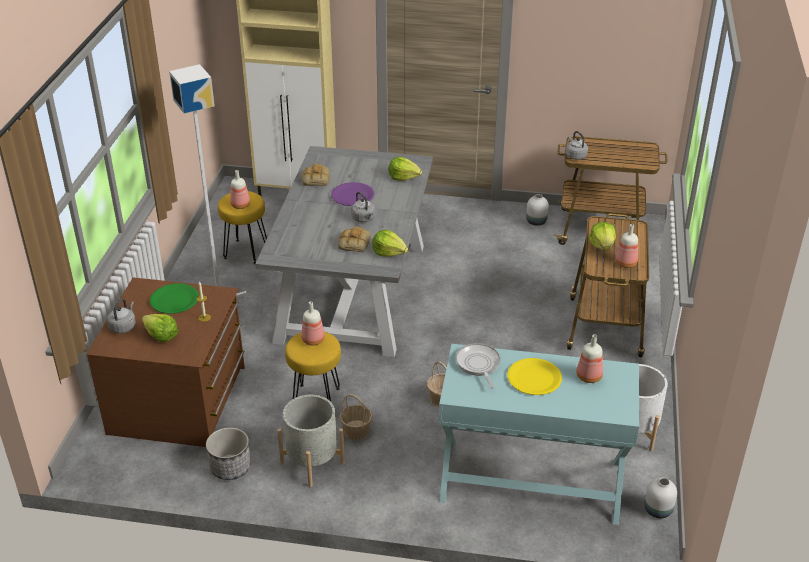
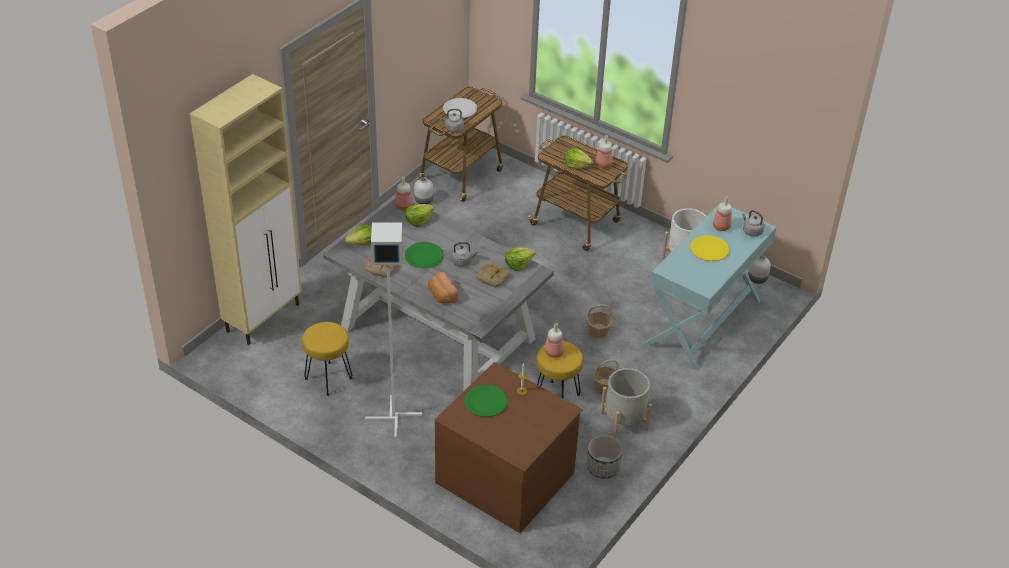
camera: 65 degrees left, 5 degrees up
(123, 326) = (502, 440): grey kettle -> grey kettle (751, 231)
(161, 336) = (530, 421): lettuce -> lettuce (362, 243)
(240, 205) = (331, 337): bottle -> bottle (403, 206)
(302, 222) = (441, 295): none -> bread
(352, 195) = (424, 256): purple plate -> green plate
(478, 365) = (682, 267): frying pan -> none
(611, 150) = (460, 109): none -> white plate

